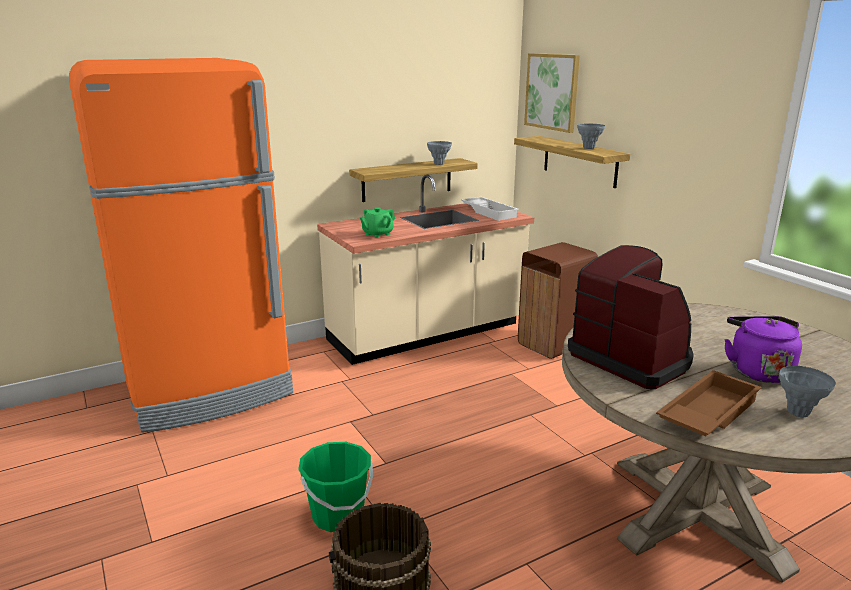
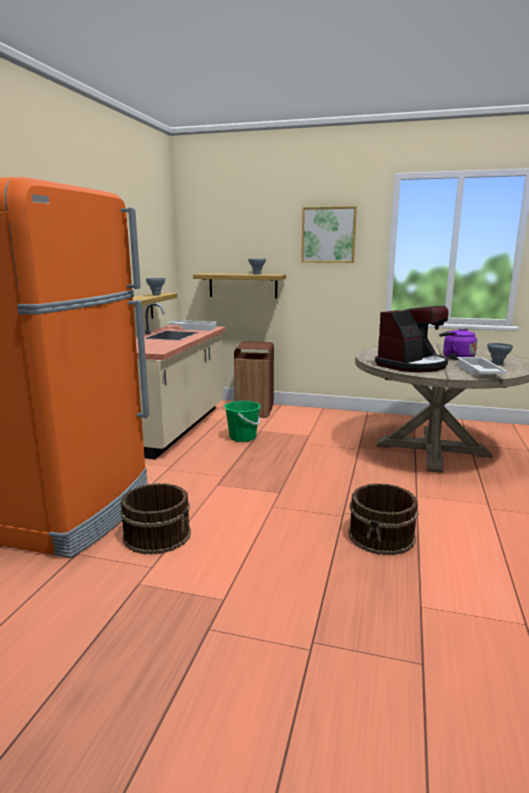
camera: 45 degrees left, 5 degrees down
(220, 447) = (157, 535): none -> brown bucket
(338, 516) = (305, 525): green bucket -> green bucket (243, 437)
(377, 234) = (158, 347): green teapot -> none
(552, 92) = (210, 241): picture -> picture (328, 235)
(631, 358) = (412, 365): coffee machine -> coffee machine turned 135 degrees clockwise
(706, 412) = (478, 372): brown tray -> white tray

